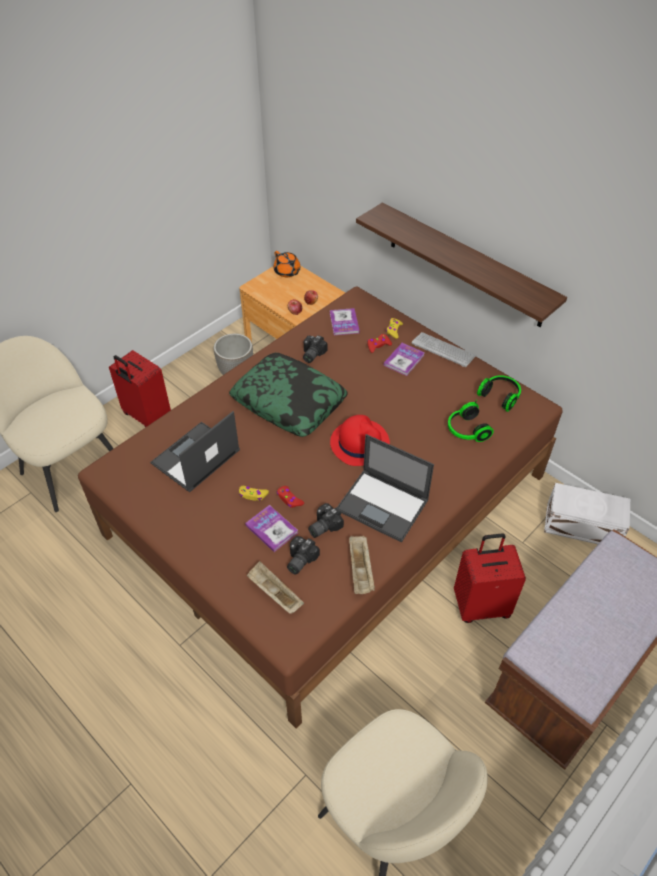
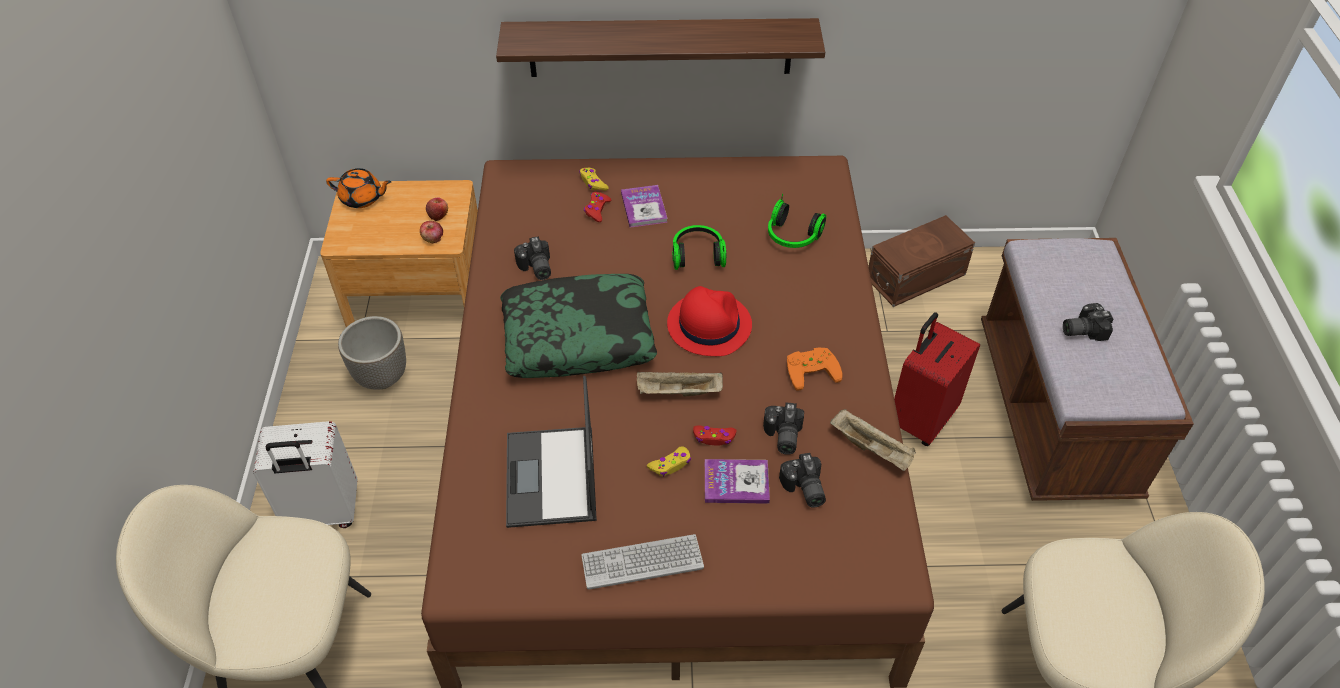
camera: 45 degrees left, 0 degrees up
(146, 416) = (322, 513): red suitcase -> white suitcase
(274, 593) = (823, 543): beige tray -> beige tray (678, 392)
(344, 323) = (527, 209): book -> none
(383, 505) = (811, 368): laptop -> orange game controller
(443, 350) = (670, 171): keyboard -> keyboard (642, 562)
(500, 396) = (781, 181): headphones -> headphones (697, 255)
(583, 527) = (917, 277): white storage box -> brown storage box
(586, 615) = (1081, 329): none -> camera

